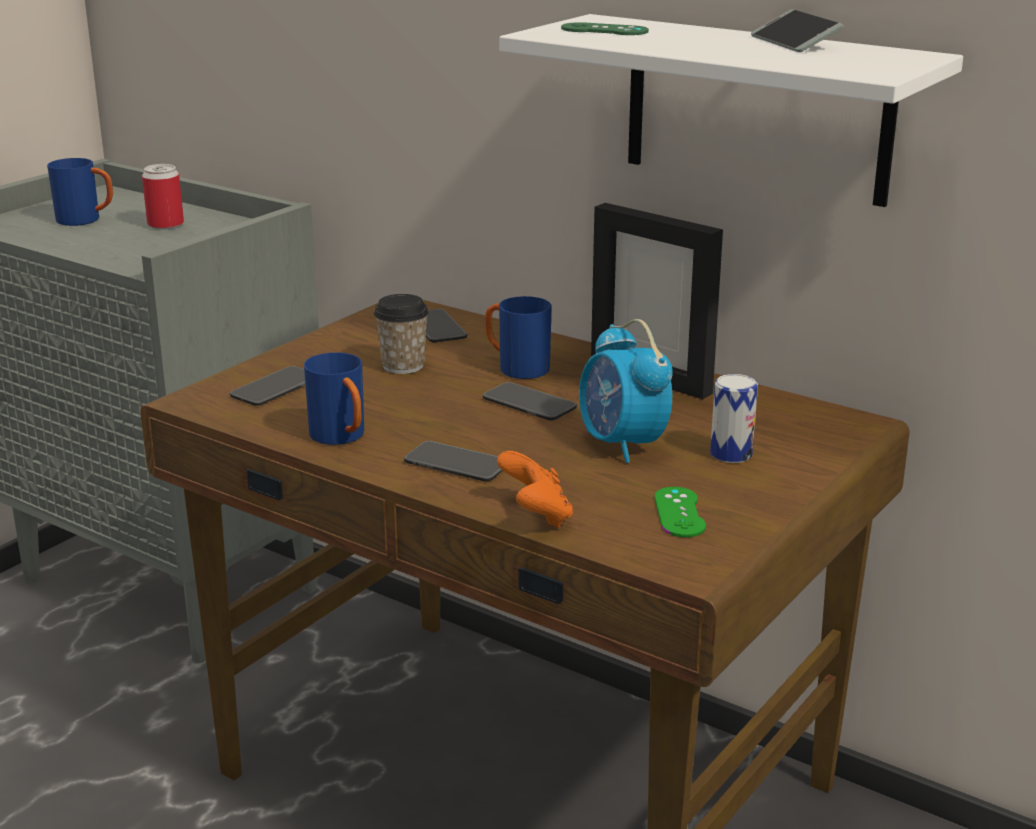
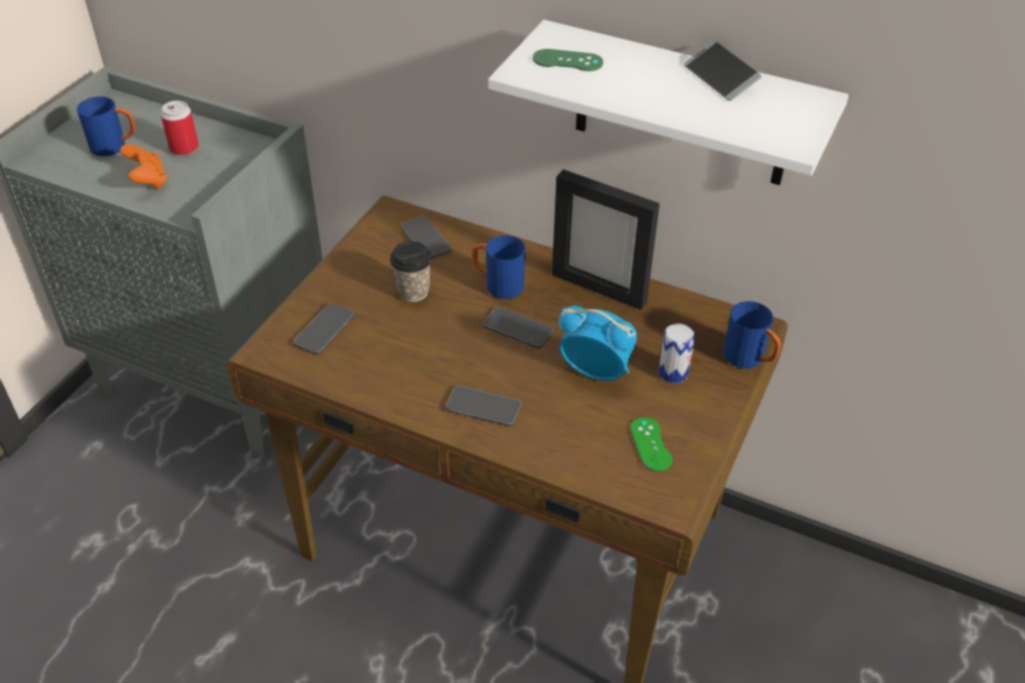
camera: 10 degrees left, 20 degrees up
(342, 438) = (393, 386): blue mug -> blue mug (750, 360)
(536, 516) = (554, 461): orange game controller -> orange game controller (148, 181)
(622, 445) = (595, 371): alarm clock -> alarm clock turned 150 degrees clockwise

